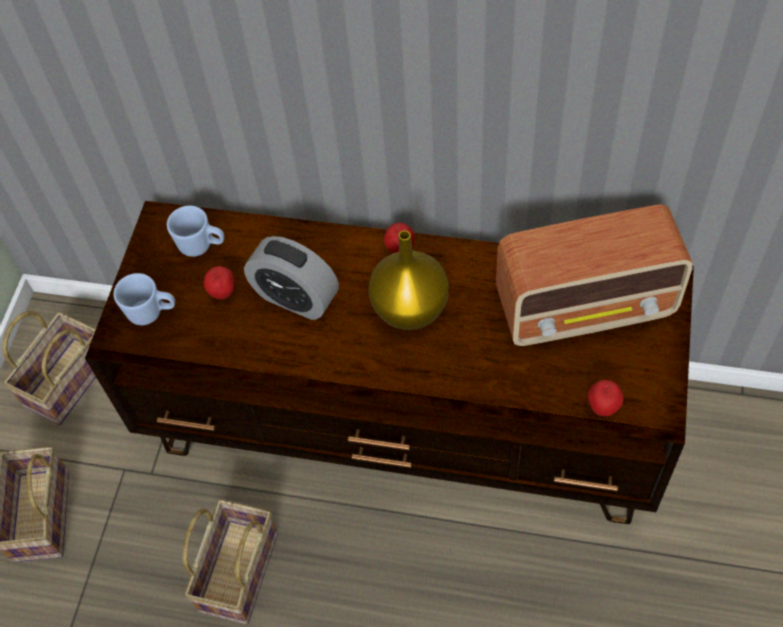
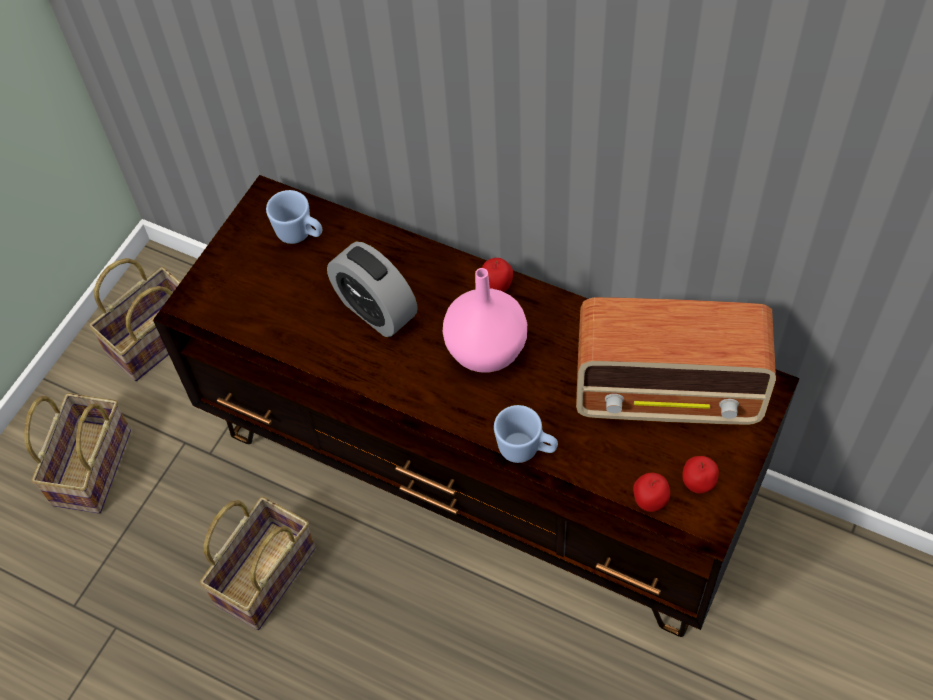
camera: 15 degrees right, 0 degrees up
(152, 313) = (230, 290): blue mug -> blue mug (526, 450)
(223, 293) = (305, 288): apple -> apple (697, 485)
(410, 308) = (486, 349): yellow vase -> pink vase

